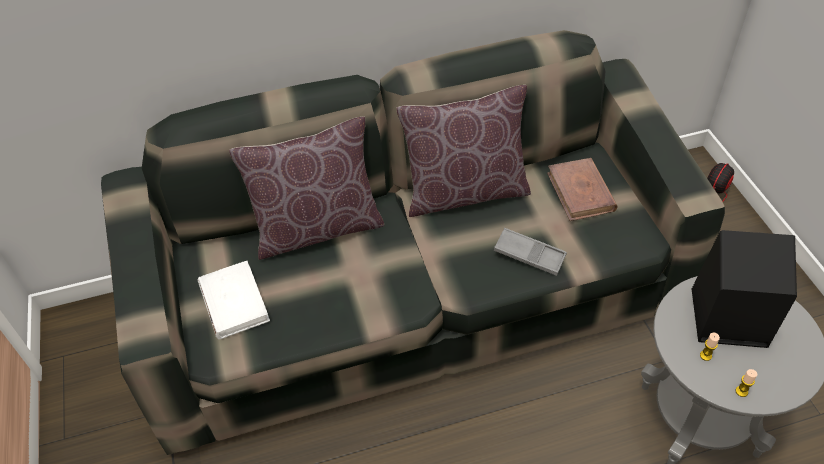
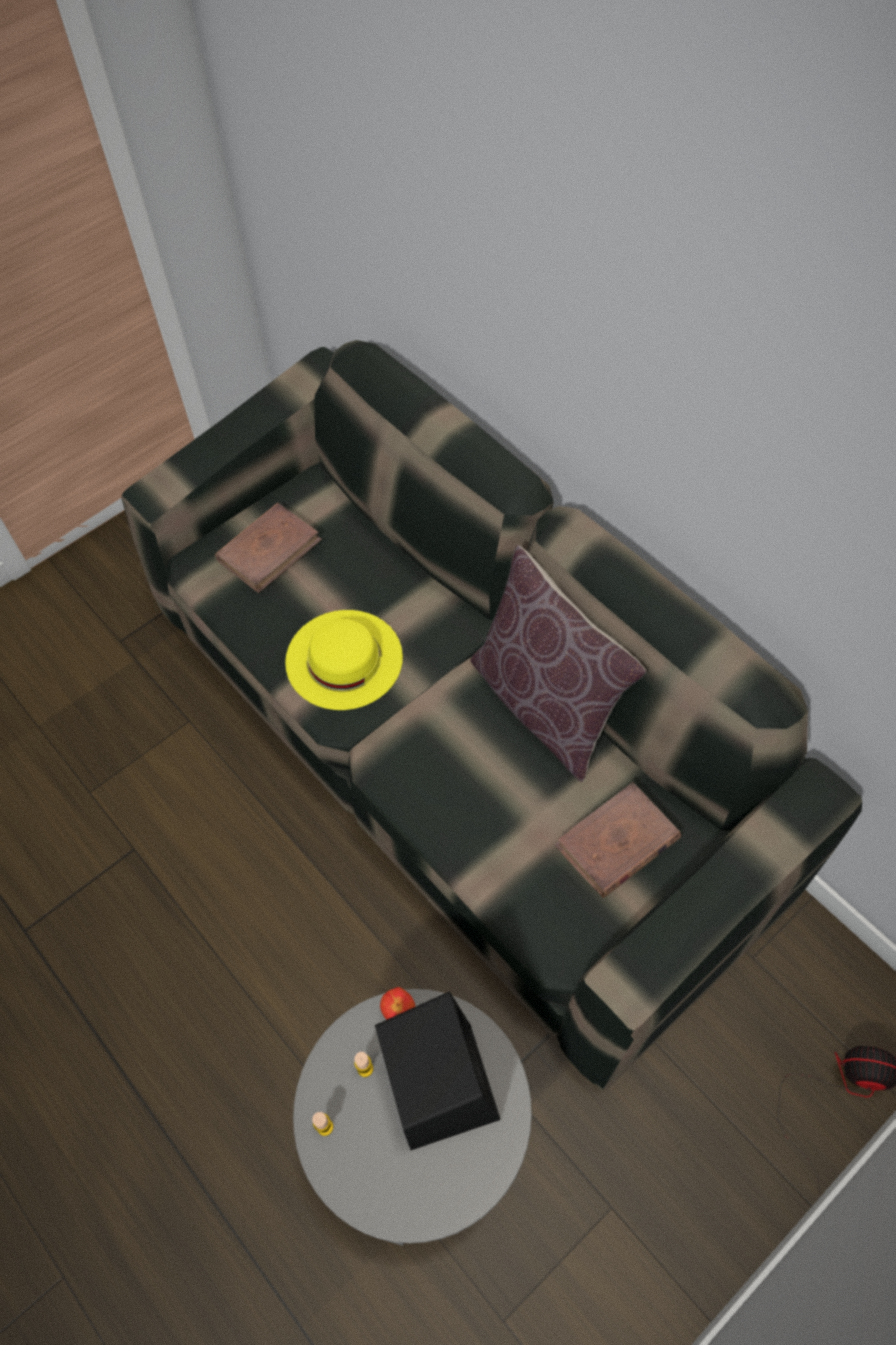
camera: 65 degrees right, 10 degrees up
(234, 302) = (269, 550): white book -> brown book
(318, 228) = (407, 577): brown pillow -> none
(365, 285) = (344, 659): none -> yellow hat
(529, 255) = (472, 816): grey tray -> none
(670, 324) = (399, 1010): none -> apple

